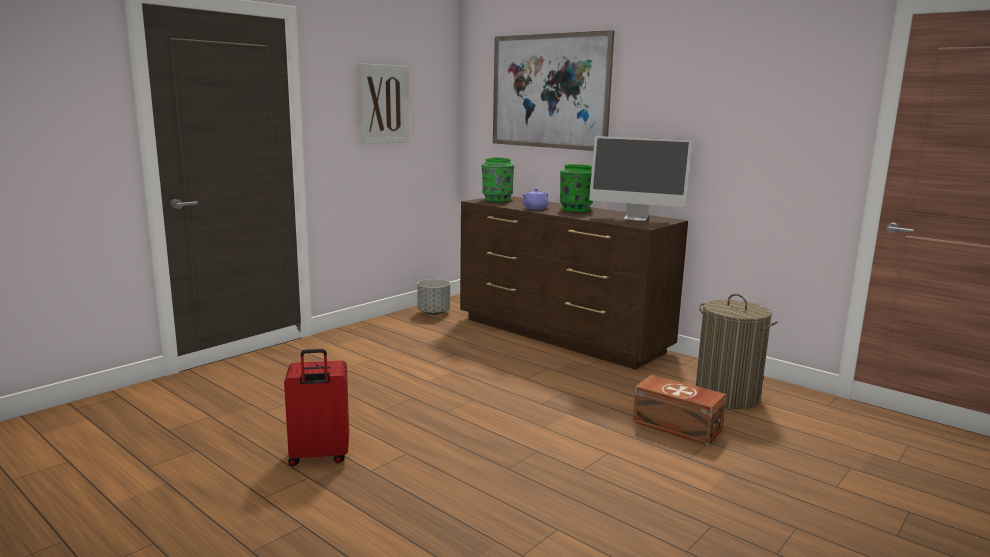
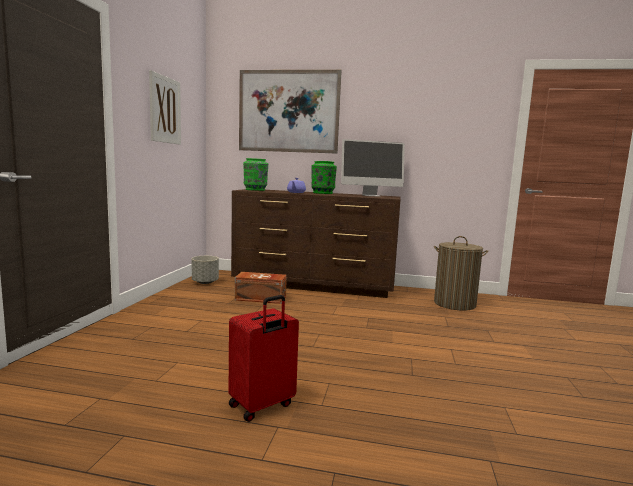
camera: 30 degrees left, 5 degrees down
(677, 427) = (459, 325): brown storage box -> brown storage box (261, 298)

